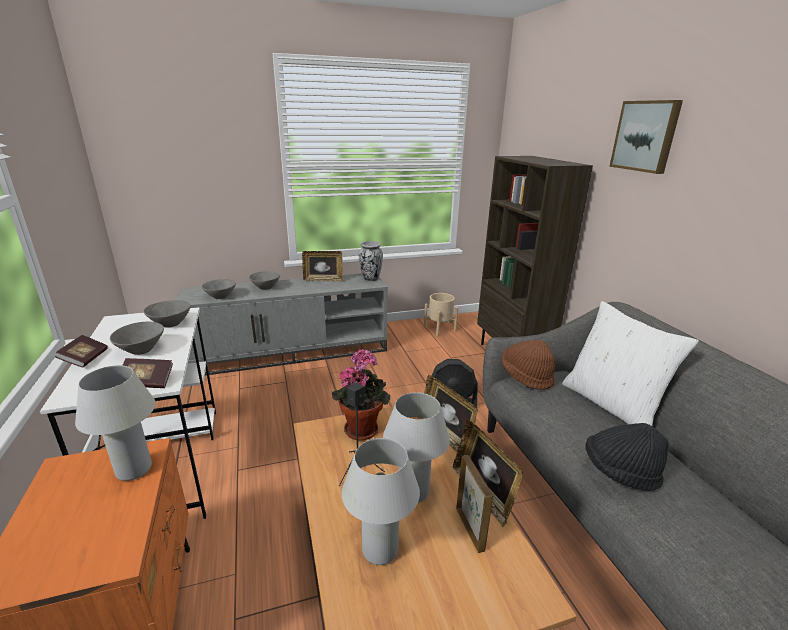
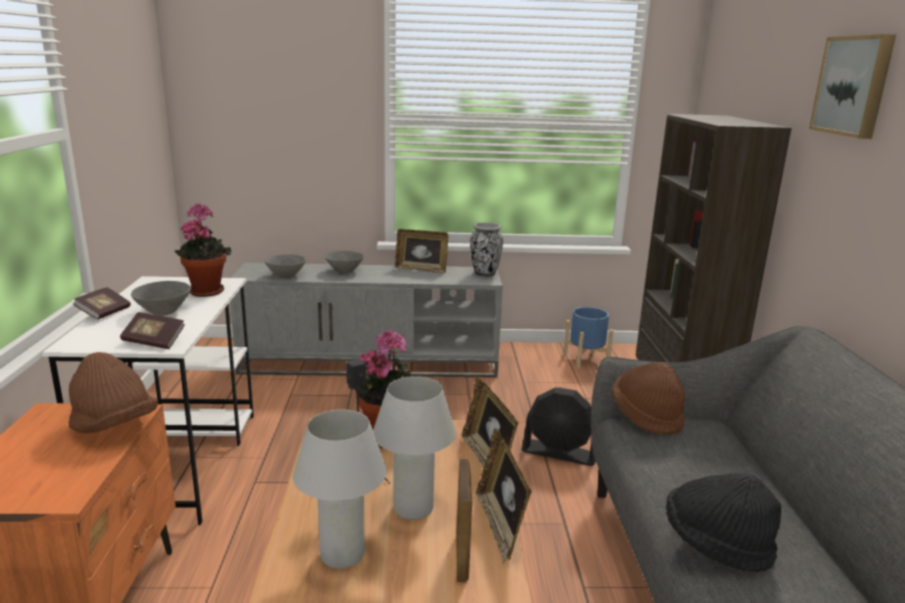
camera: 15 degrees right, 5 degrees down
(134, 470) = (114, 426): white table lamp -> brown hat
(170, 323) = (206, 290): grey bowl -> potted plant
(439, 329) = (585, 360): beige planter -> blue planter
(611, 404) = (758, 467): white pillow -> none

